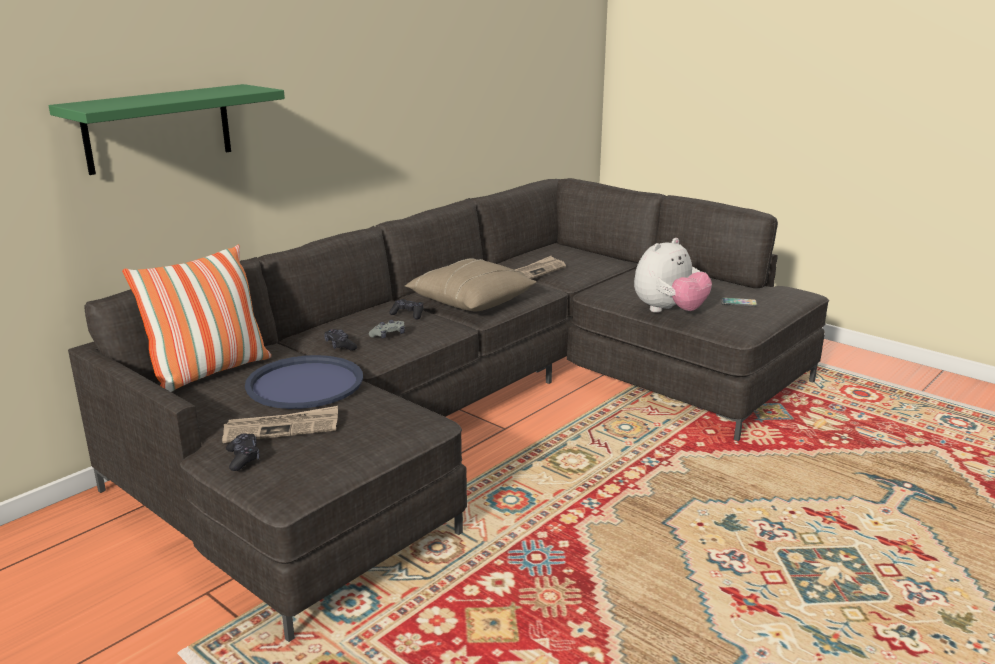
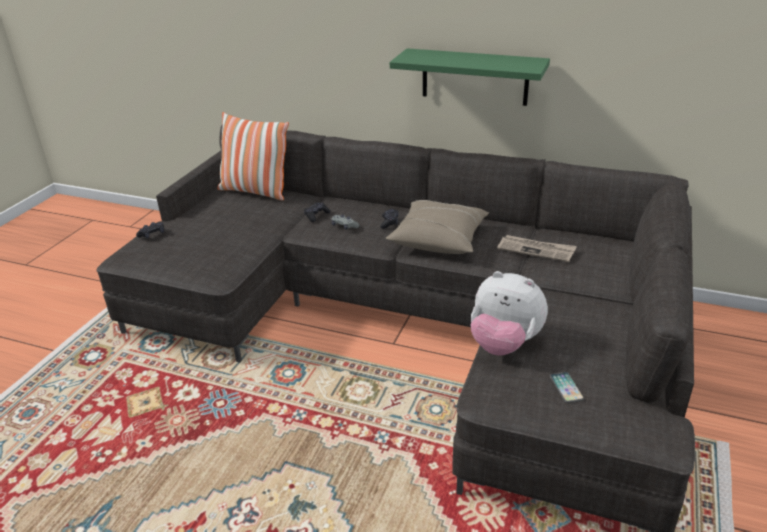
camera: 70 degrees right, 10 degrees up
(158, 128) = (285, 33): green shelf -> green shelf (474, 77)
(282, 428) = (189, 233): newspaper -> none
(305, 383) = (251, 222): blue tray -> none

